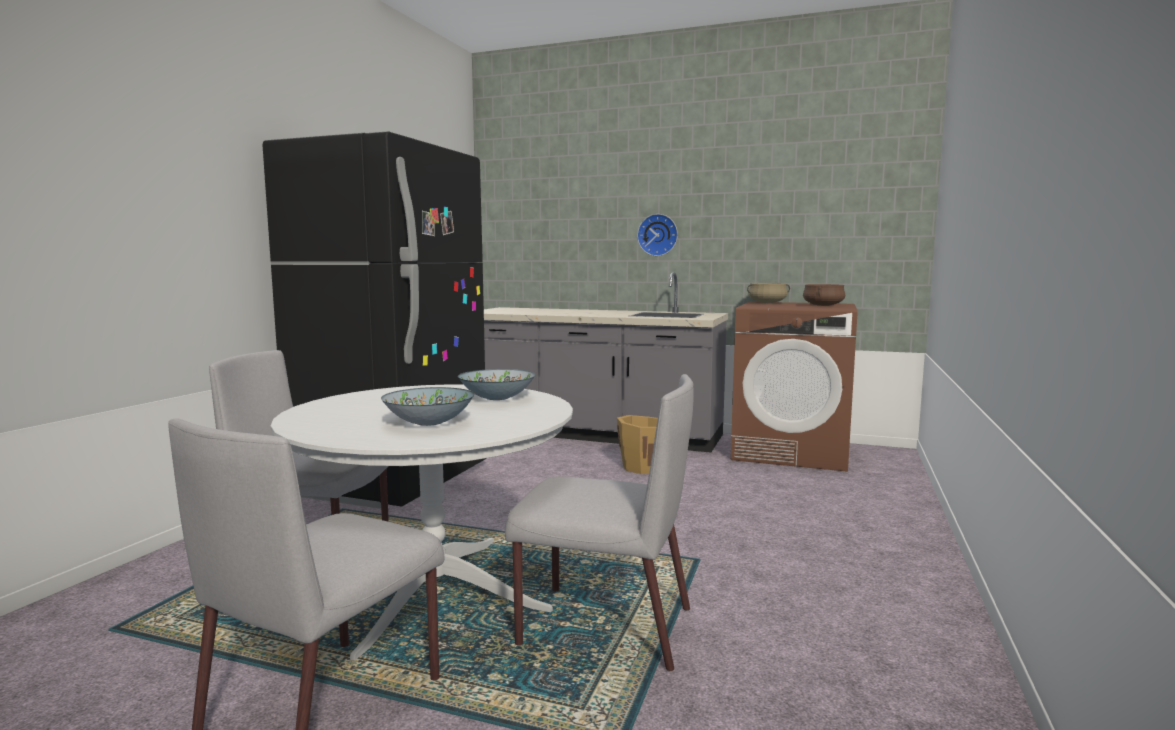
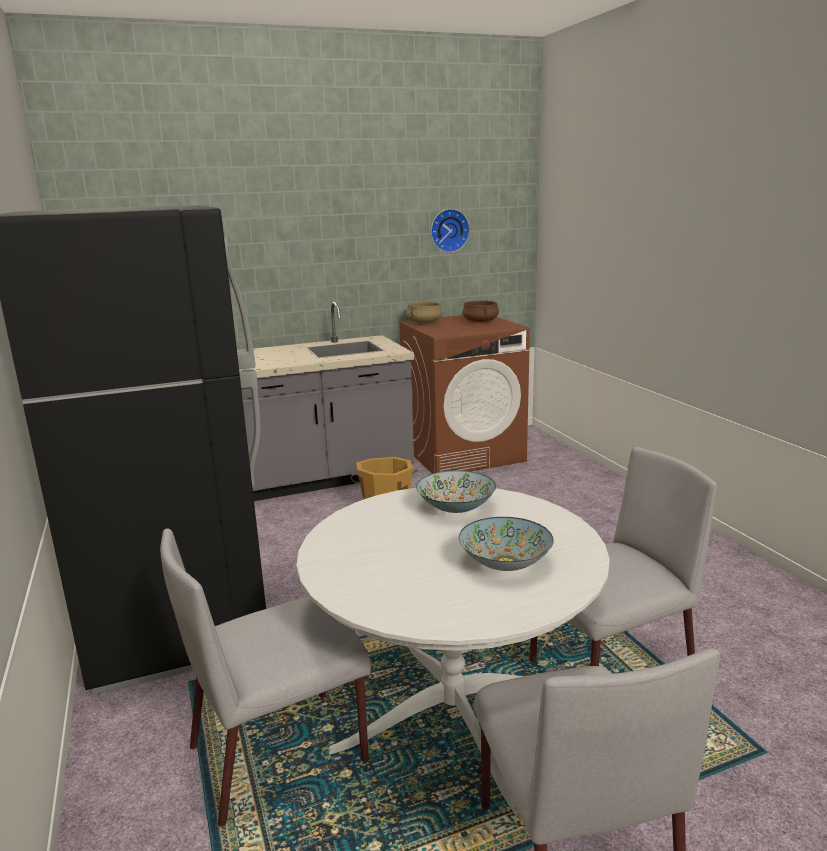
camera: 40 degrees left, 10 degrees up
(658, 235) = (301, 260): wall clock -> wall clock (448, 230)

